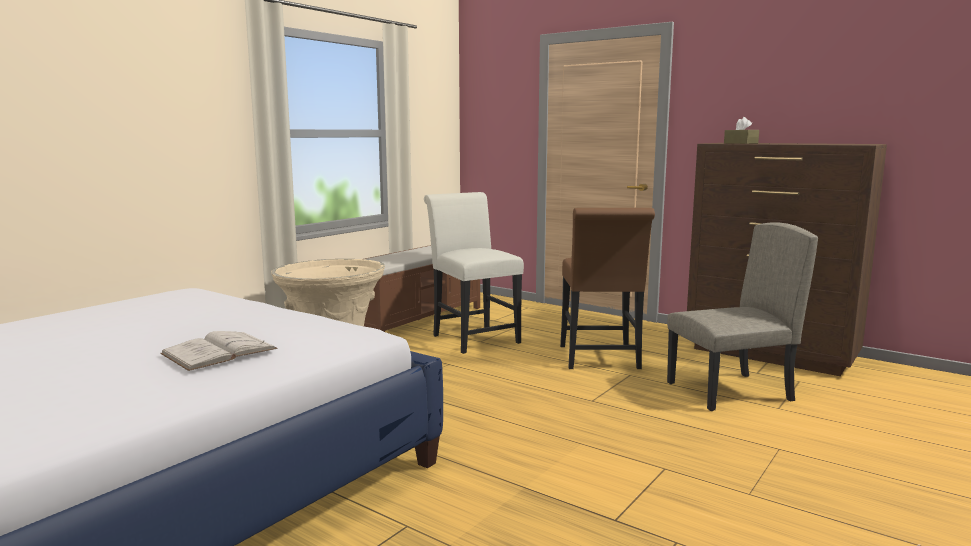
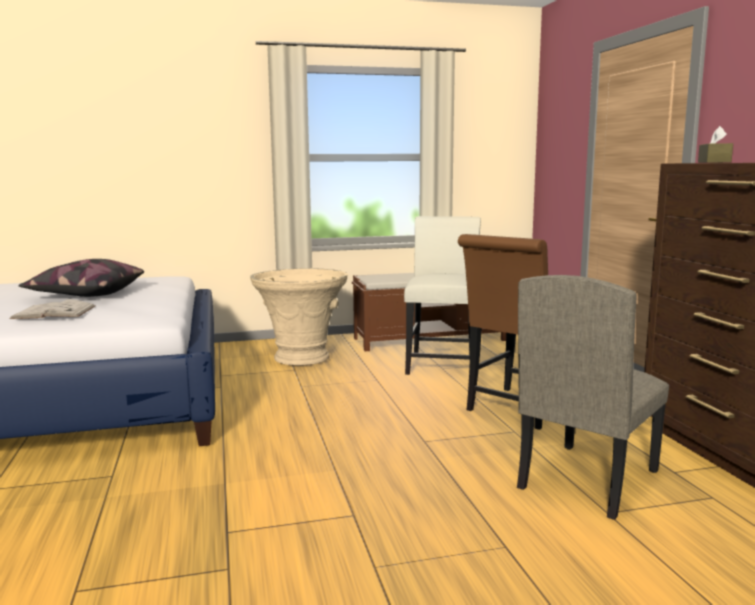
camera: 40 degrees right, 0 degrees up
(154, 327) = (86, 295): none -> pillow
(729, 392) = (587, 479): beige chair -> beige chair turned 105 degrees clockwise

